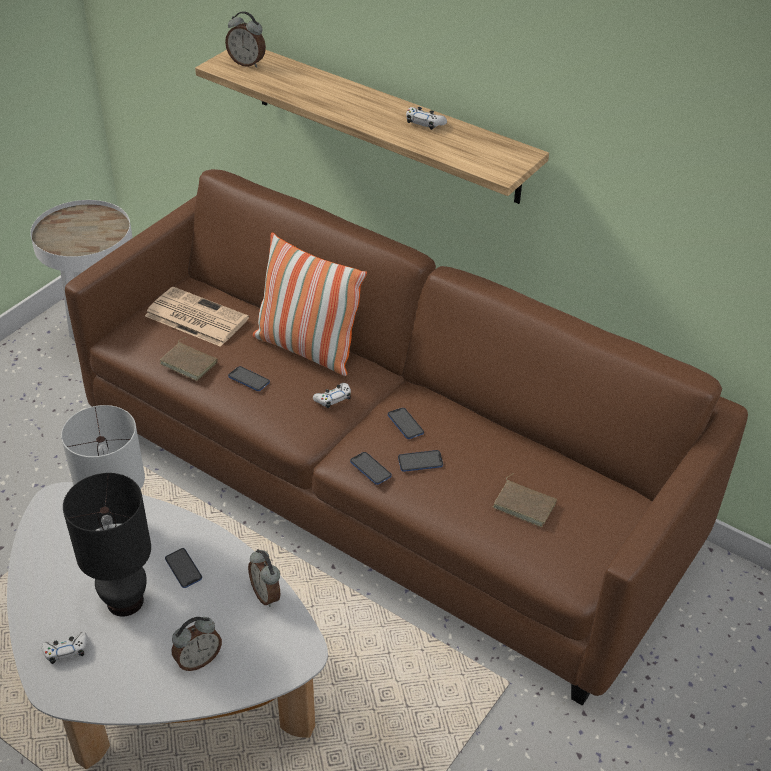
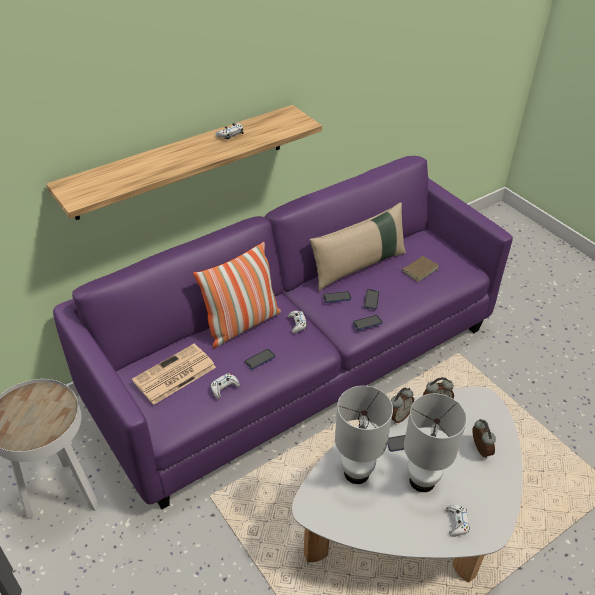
camera: 70 degrees left, 0 degrees up
(126, 601) = (421, 480): black table lamp -> white table lamp
(190, 362) = (224, 388): brown book -> white game controller
(247, 63) = (86, 186): alarm clock -> alarm clock (398, 416)
(384, 485) = (296, 363): brown sofa -> purple sofa
(493, 433) = (358, 266): none -> beige pillow

